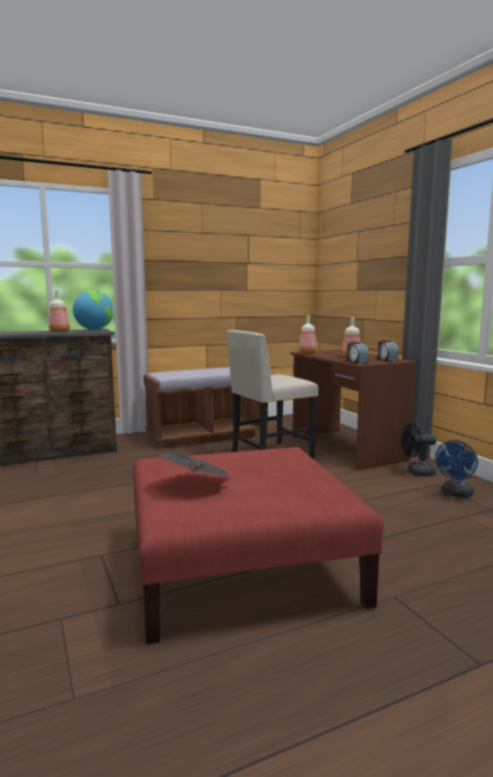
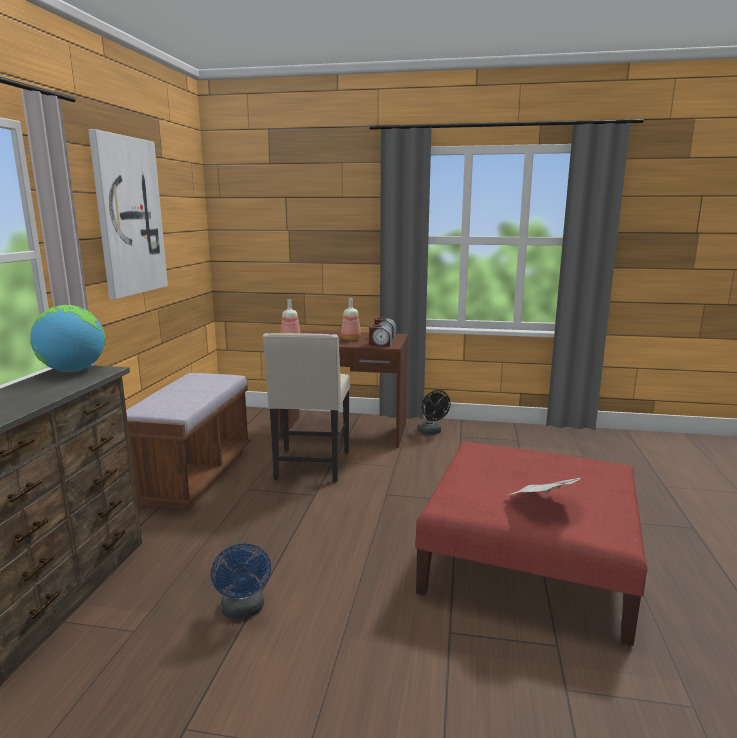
camera: 55 degrees left, 5 degrees up
(60, 331) = (47, 388): bottle -> none
(210, 248) = (128, 216): none -> picture
(416, 472) = (431, 432): black fan -> black fan turned 60 degrees counterclockwise
(455, 494) = (483, 438): blue fan -> blue fan (243, 611)

